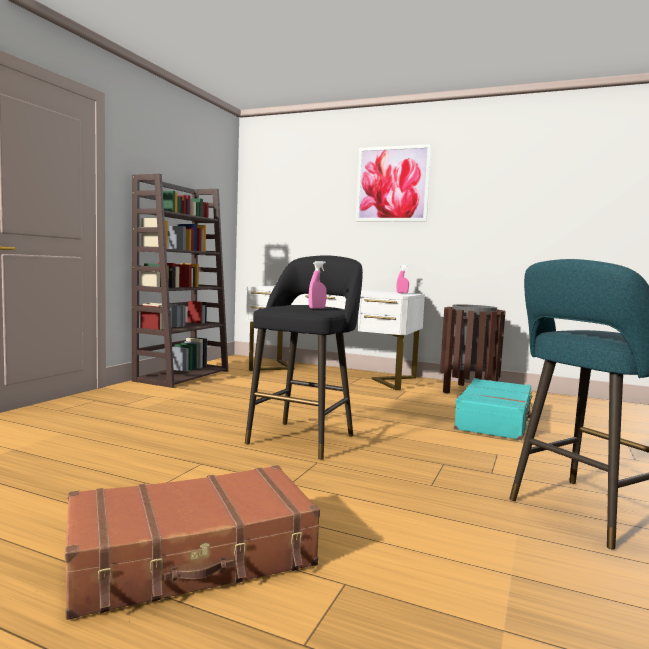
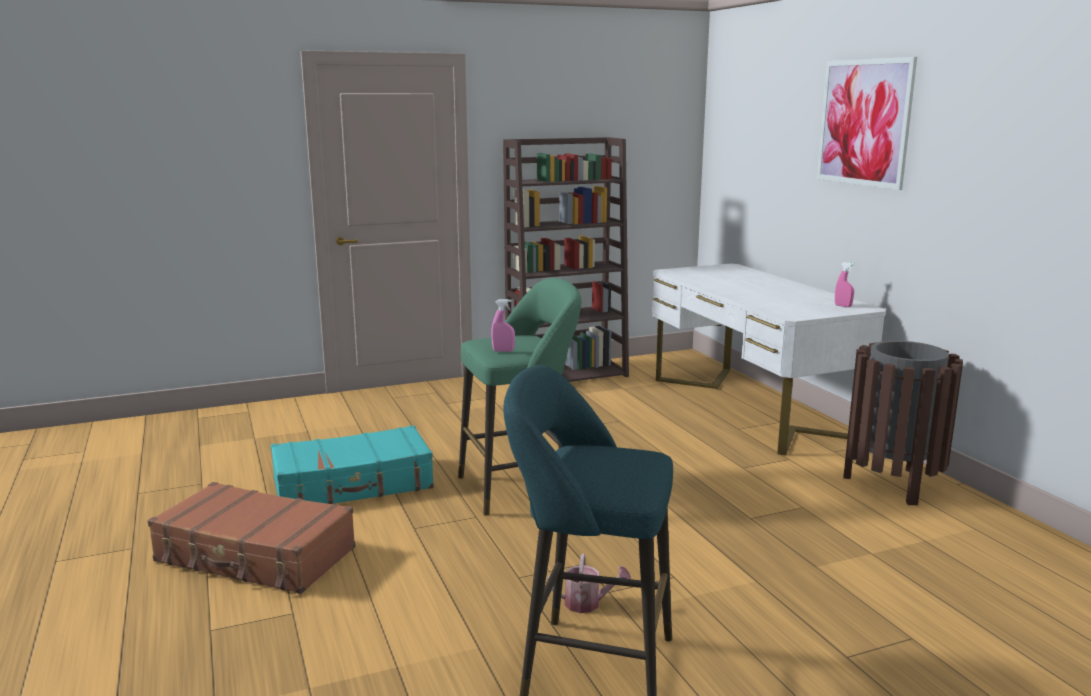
camera: 45 degrees right, 10 degrees up
(304, 438) = (521, 487): black stool -> green stool
(495, 420) = (799, 538): turquoise suitcase -> turquoise suitcase (353, 485)
(498, 482) = (588, 603): none -> watering can

